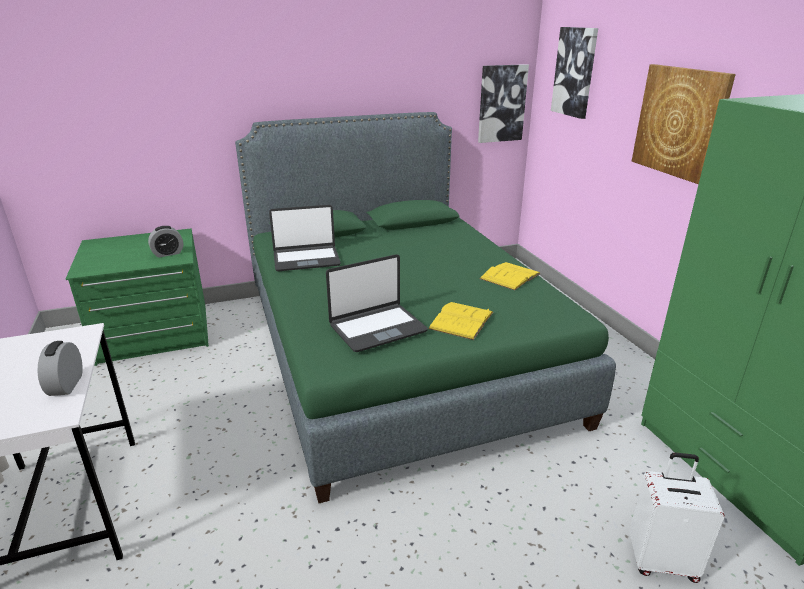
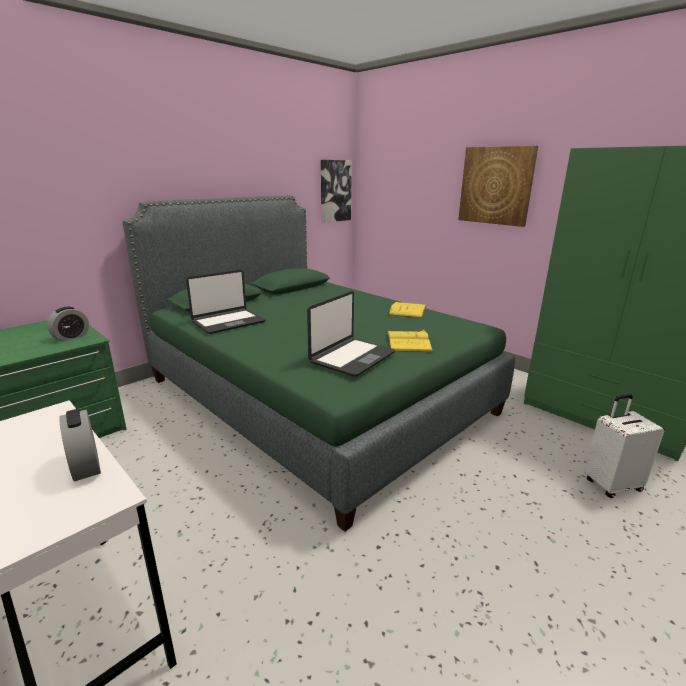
camera: 25 degrees left, 5 degrees down
(575, 72) = (395, 162): picture -> none

